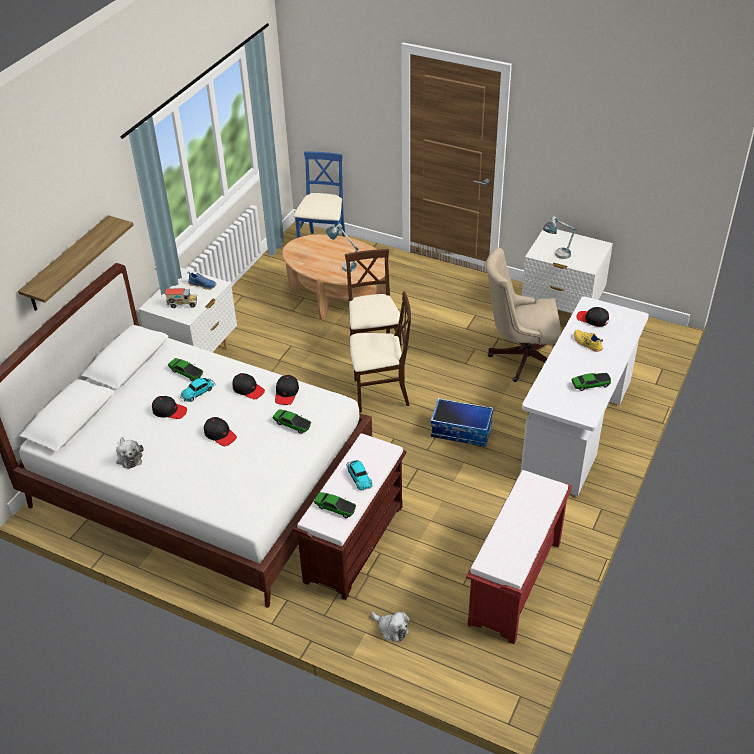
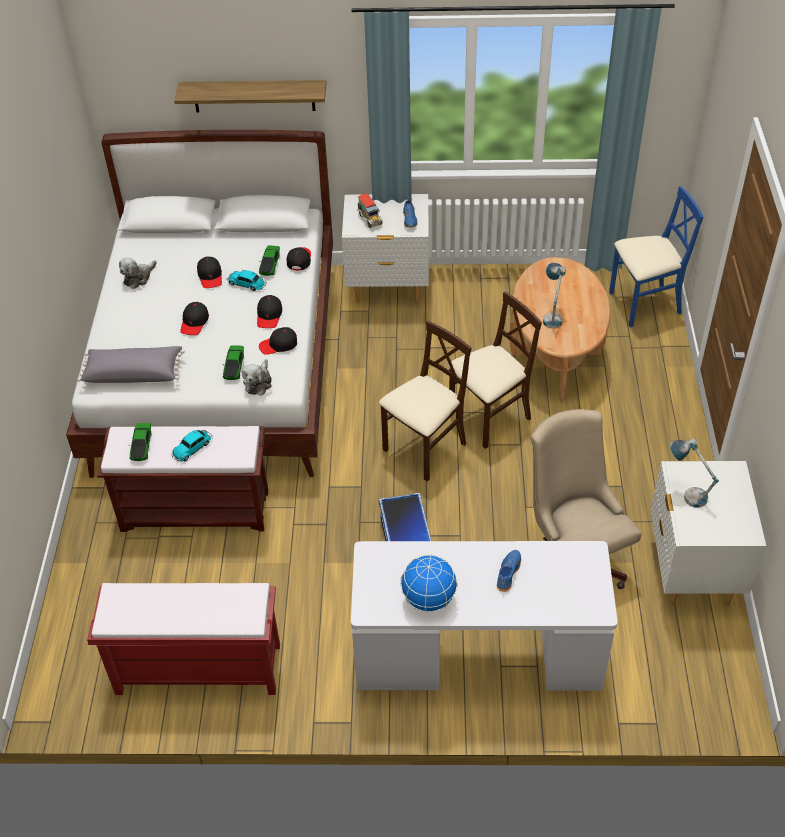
camera: 65 degrees right, 5 degrees up
(252, 488) = (134, 373): none -> grey pillow
(380, 393) = (425, 449): beige chair -> beige chair turned 105 degrees counterclockwise
(391, 629) = (97, 582): plush toy -> plush toy (258, 382)
(587, 344) = (507, 573): yellow shoe -> blue shoe
(590, 385) = (428, 599): toy car -> globe
(592, 319) = (562, 565): black cap -> black cap (299, 260)

